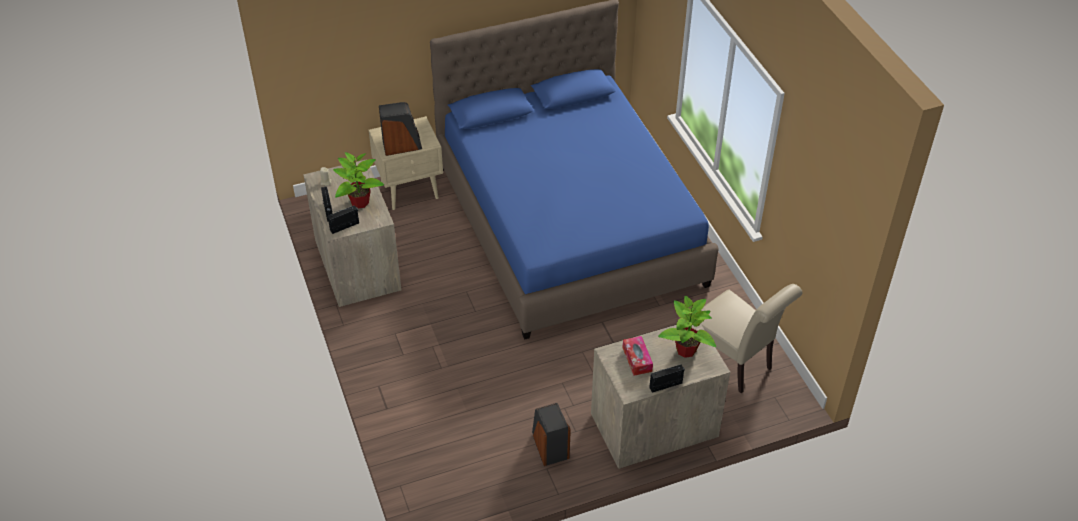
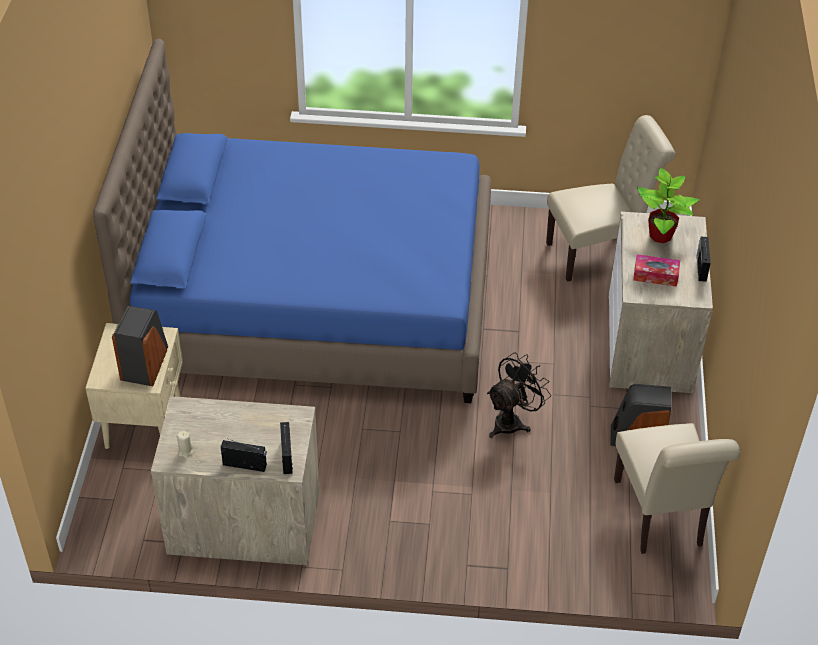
camera: 65 degrees left, 0 degrees up
(359, 202) = (250, 428): potted plant -> none
(478, 483) = (660, 517): none -> beige chair
(521, 368) = (512, 421): none -> black fan

